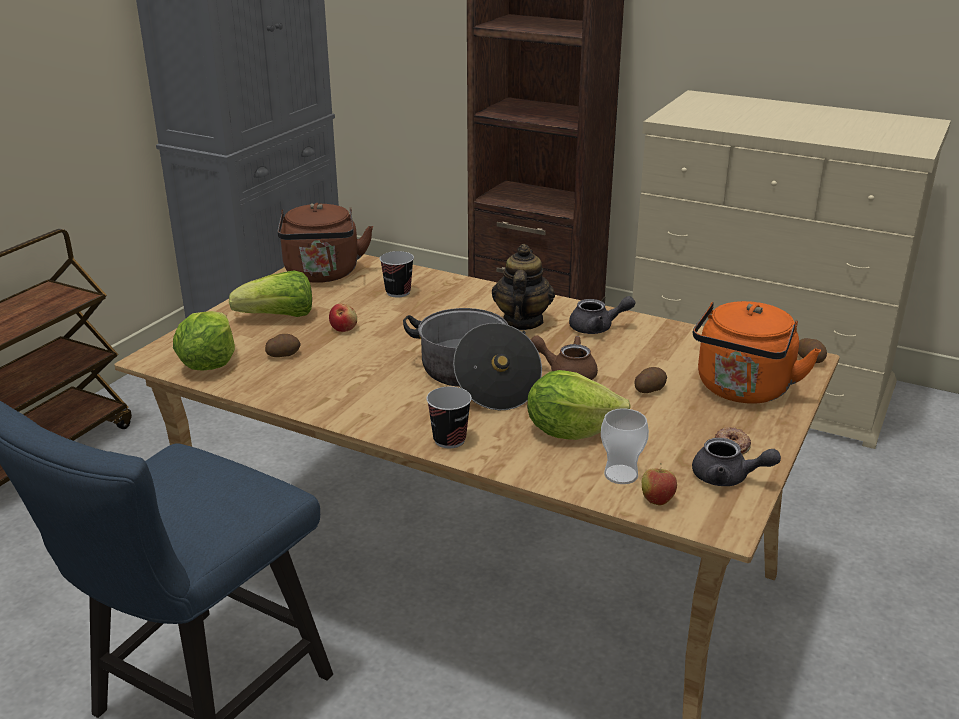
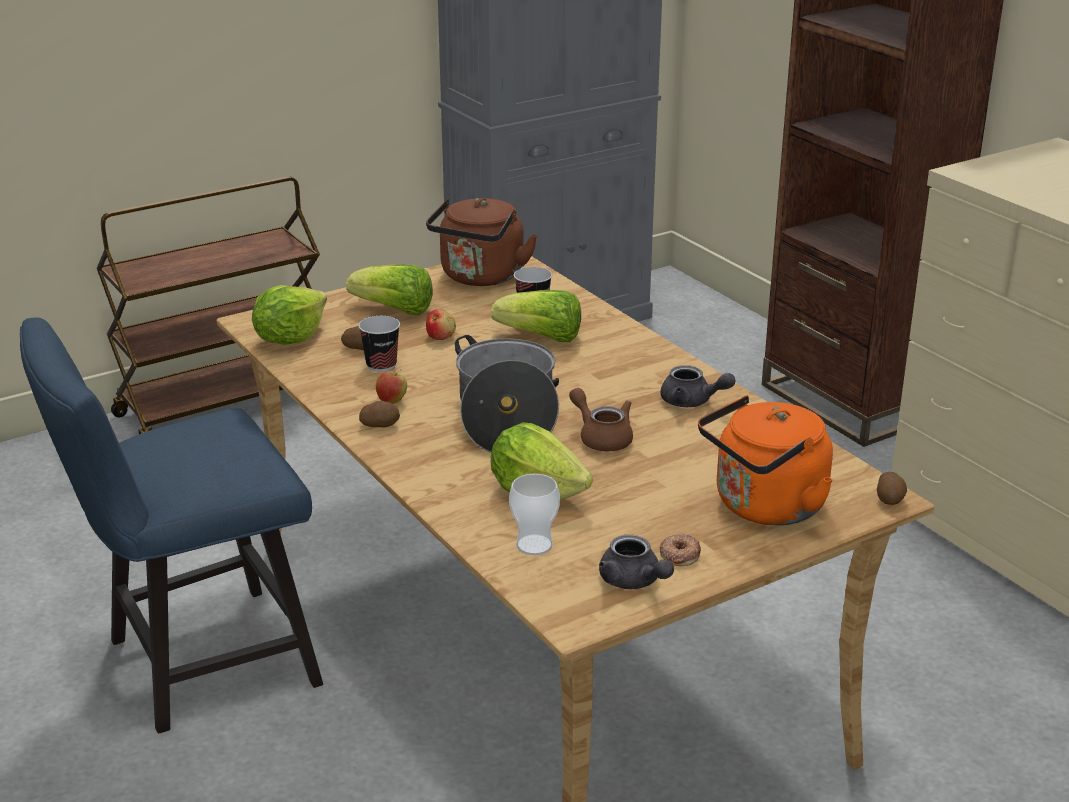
camera: 30 degrees right, 0 degrees up
(427, 309) = (541, 337): none -> lettuce
(449, 440) = (417, 466): cup -> cup (381, 365)
(521, 322) = (619, 375): teapot -> none
(649, 389) = (665, 477): potato -> potato (379, 424)
(657, 500) = (539, 578): apple -> apple (392, 401)

